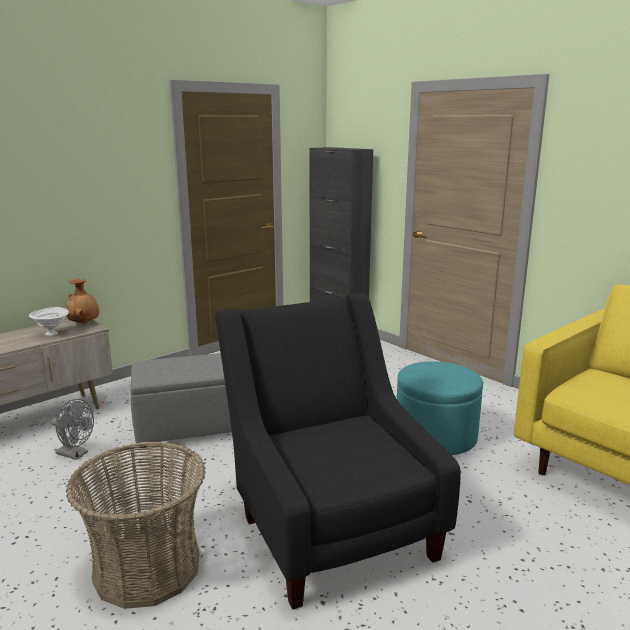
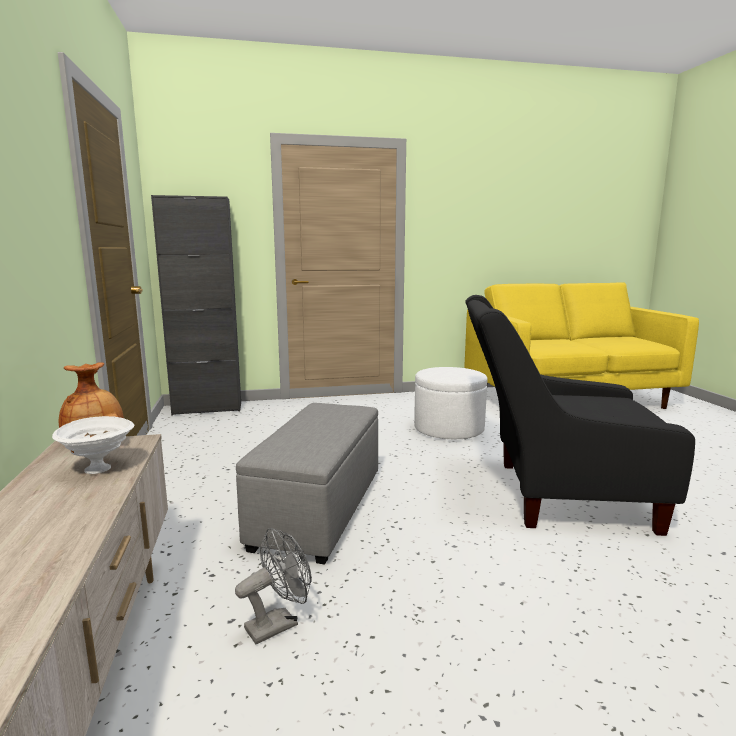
camera: 60 degrees left, 5 degrees down
(147, 568) = (592, 602): basket -> none
(435, 436) = (449, 429): turquoise ottoman -> white ottoman

